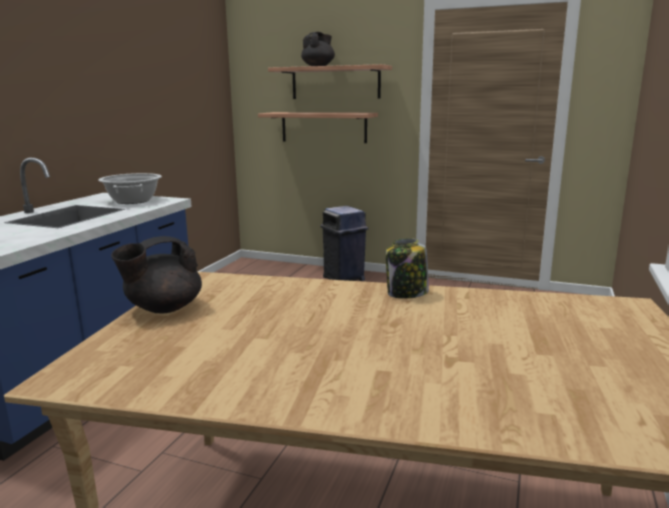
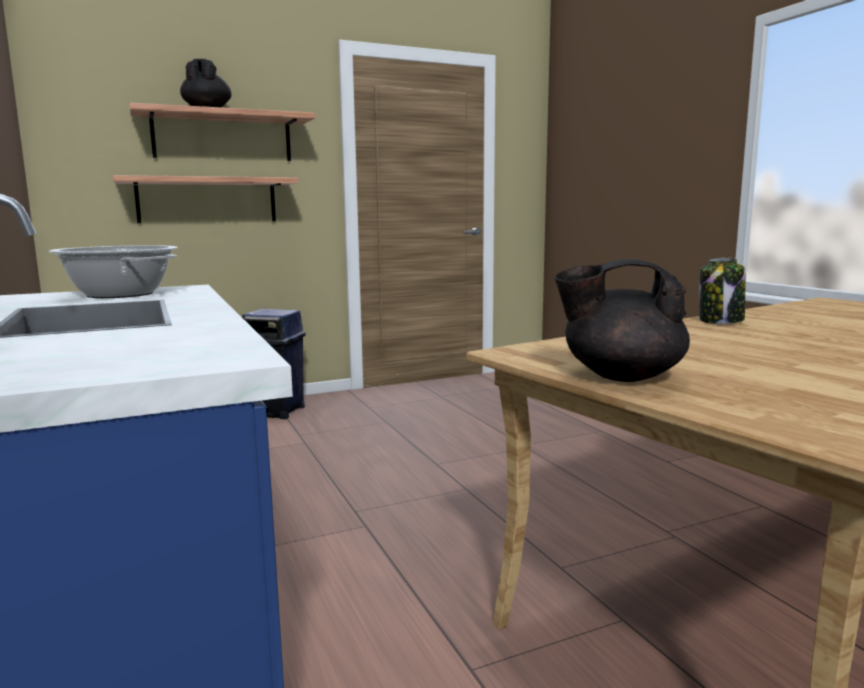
camera: 45 degrees left, 5 degrees down
(163, 308) = (620, 376): black teapot -> black teapot turned 90 degrees clockwise

